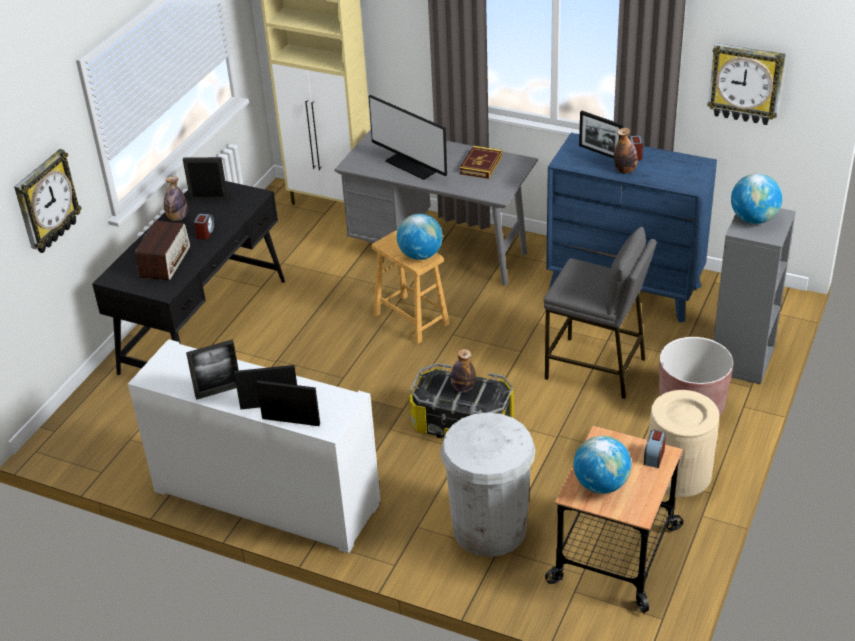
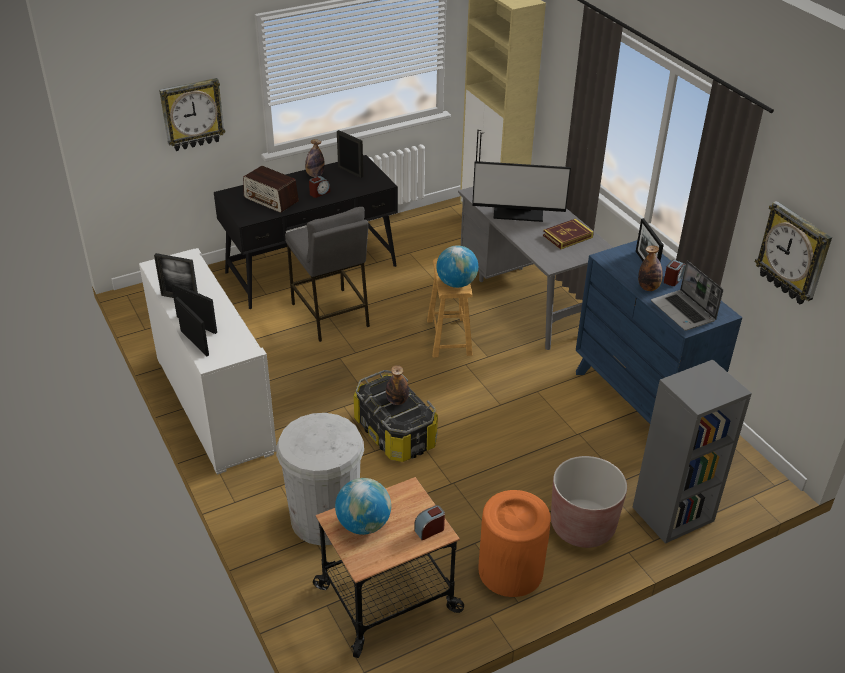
camera: 35 degrees right, 0 degrees up
(165, 262) = (271, 200): radio -> radio turned 75 degrees clockwise
(414, 164) = (518, 213): monitor -> monitor turned 75 degrees counterclockwise
(595, 368) = (542, 450): grey stool -> grey stool (330, 315)
(673, 176) = (684, 312): none -> laptop
(679, 473) = (510, 571): beige trash can -> orange trash can
(753, 219) = (702, 380): globe -> none

